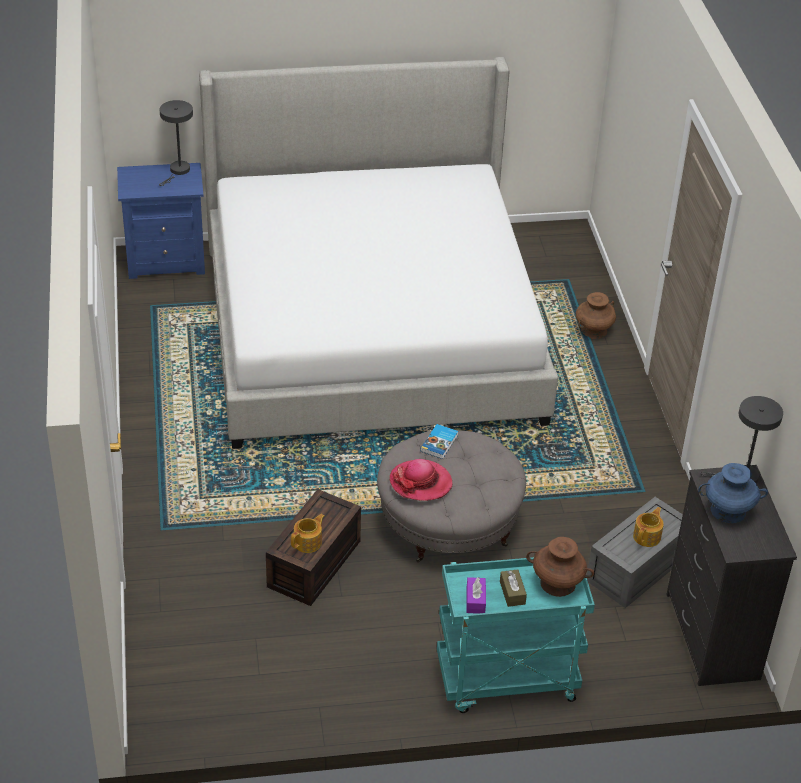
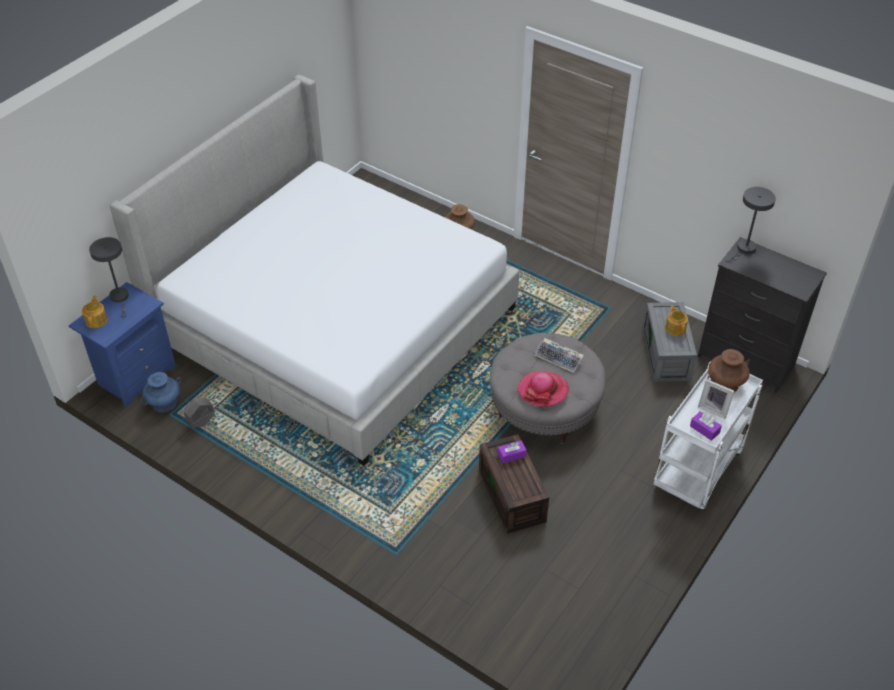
camera: 45 degrees left, 5 degrees up
(164, 328) = (201, 423): none -> grey planter
(308, 542) = (523, 481): teapot -> teapot (96, 320)
(330, 517) = (511, 455): none -> purple tissue box
(440, 443) = (518, 358): book -> none
(477, 470) = (559, 358): none -> keyboard
(506, 682) = (697, 472): turquoise cart -> white cart
(512, 593) = (713, 409): brown tissue box -> picture frame
(728, 511) = (766, 272): blue vase -> blue vase (164, 403)

